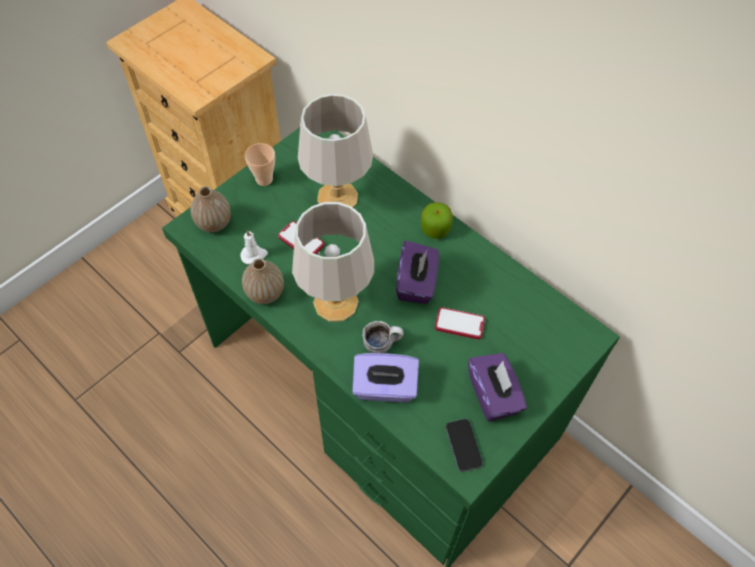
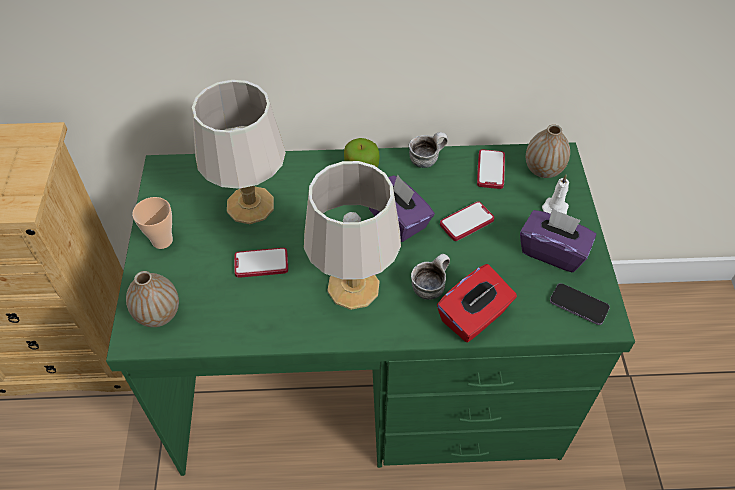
camera: 45 degrees left, 5 degrees down
(254, 255) = (232, 309): white candle -> white candle (555, 207)
(265, 293) = (283, 332): vase -> vase (543, 170)
(385, 388) = (474, 317): purple tissue box -> red tissue box
(488, 258) = (426, 159): none -> mug
(524, 303) = (490, 170): none -> phone

